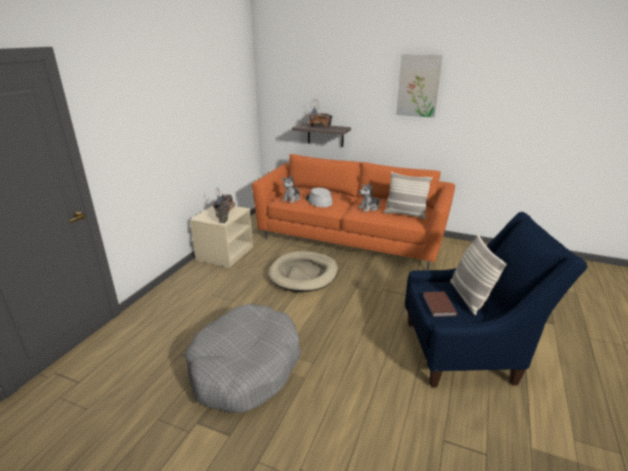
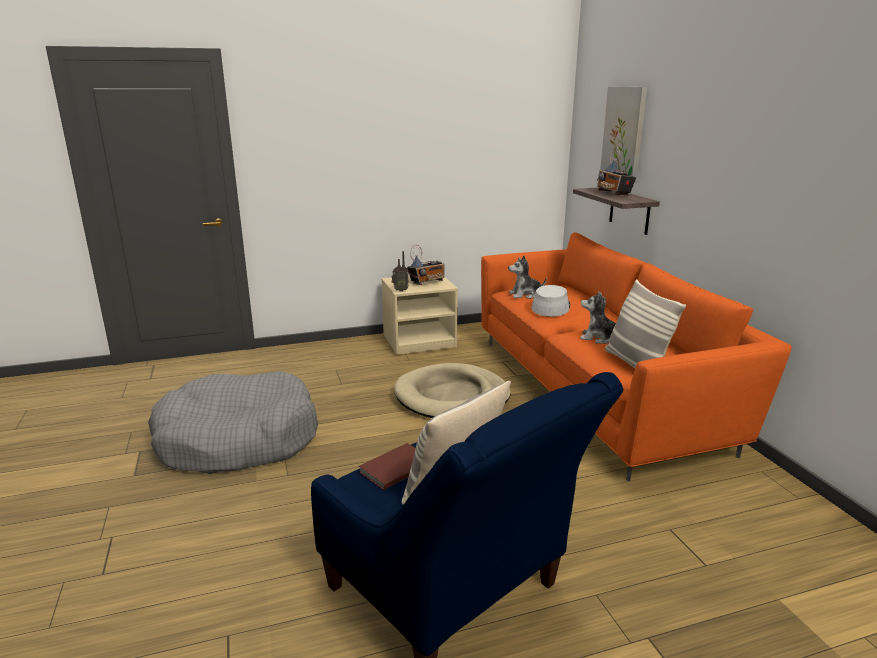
camera: 50 degrees right, 5 degrees down
(418, 86) = (758, 130): picture -> picture (624, 133)

